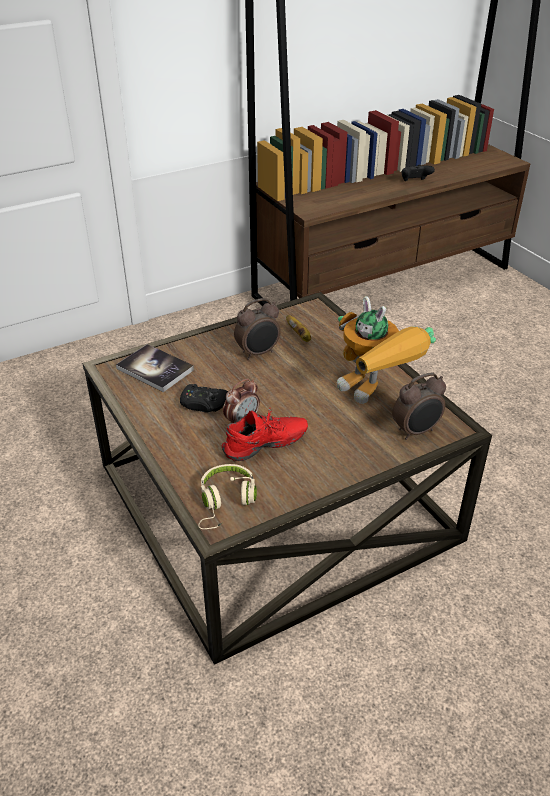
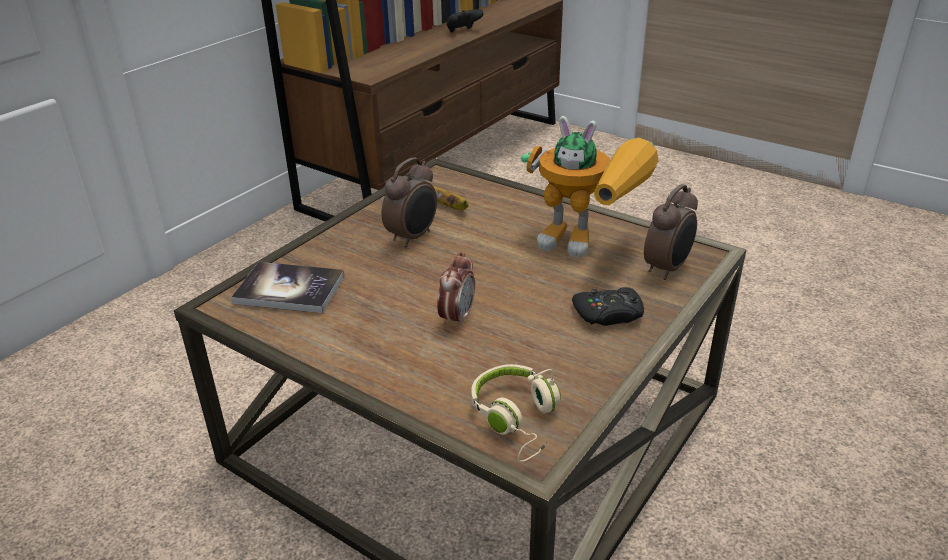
camera: 25 degrees left, 5 degrees down
(203, 403) = (388, 311): black game controller -> black game controller (608, 314)
(266, 447) = (512, 338): red shoe -> none

